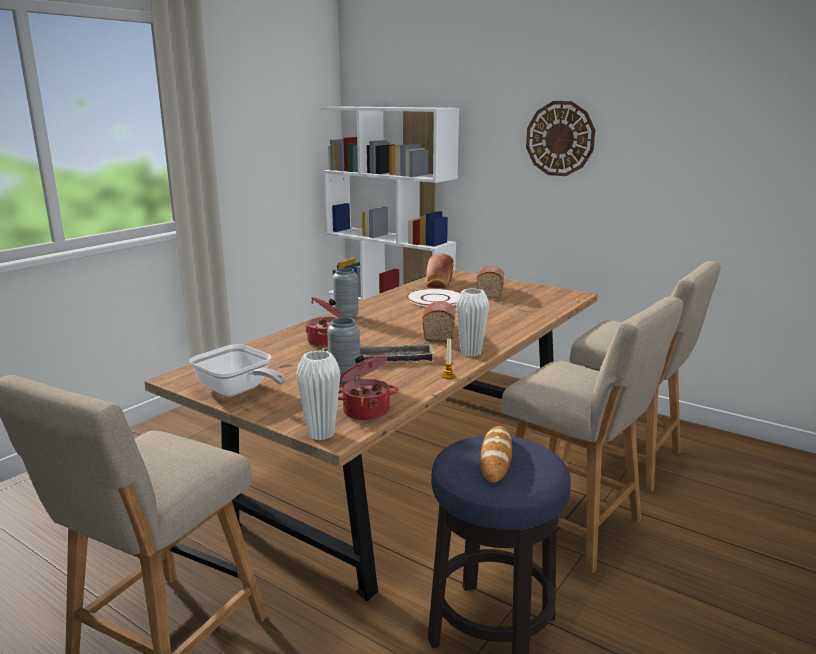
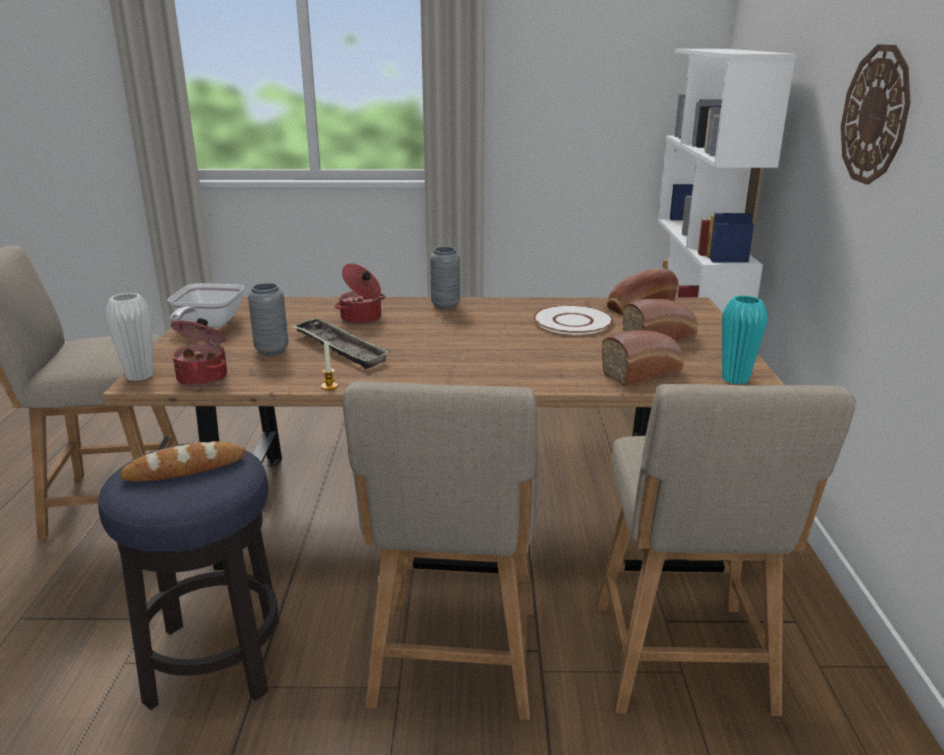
camera: 55 degrees right, 5 degrees up
(439, 331) = (462, 350): bread -> bread (644, 372)
(471, 353) = (414, 380): white vase -> none
(566, 296) = (735, 379): none -> turquoise vase

